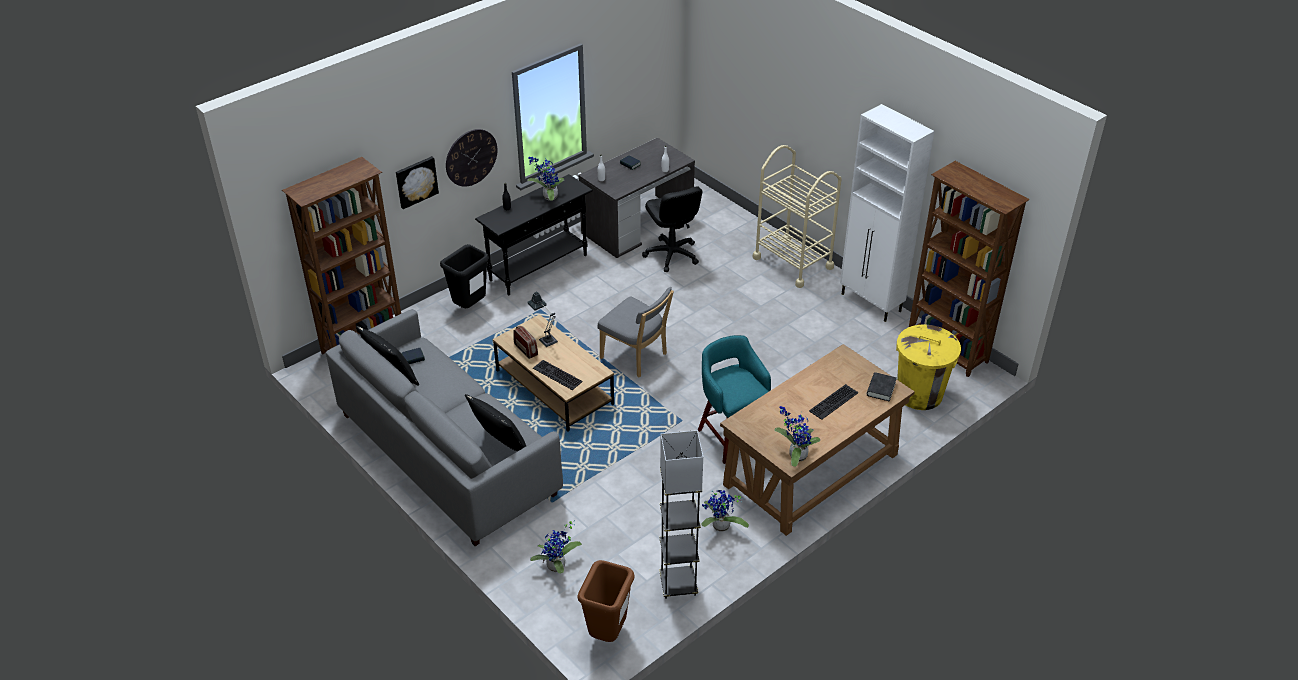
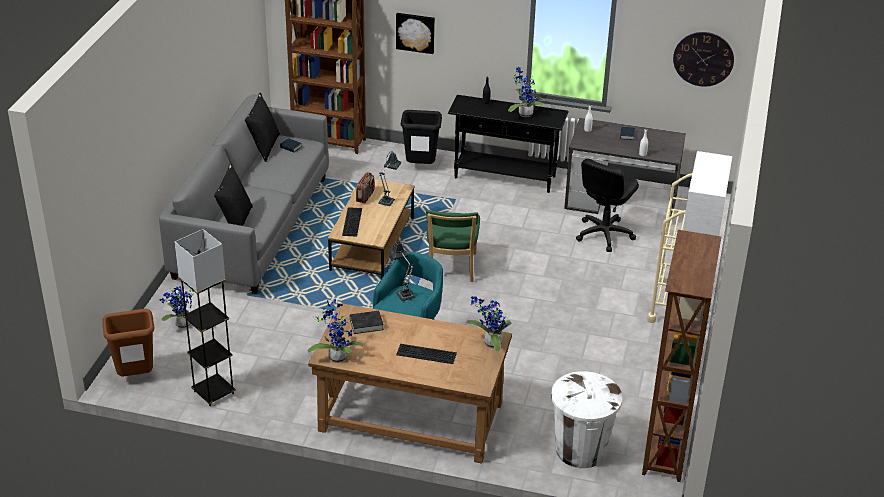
camera: 55 degrees right, 5 degrees down
(471, 157) = (474, 40): wall clock -> wall clock (703, 59)
(636, 357) = (451, 268): grey chair -> green chair
(720, 527) = (294, 391): potted plant -> potted plant (490, 343)
(727, 381) = (403, 293): none -> table lamp
(881, 389) = (472, 375): black book -> black book (366, 324)
(919, 394) = (580, 450): yellow trash can -> white trash can

